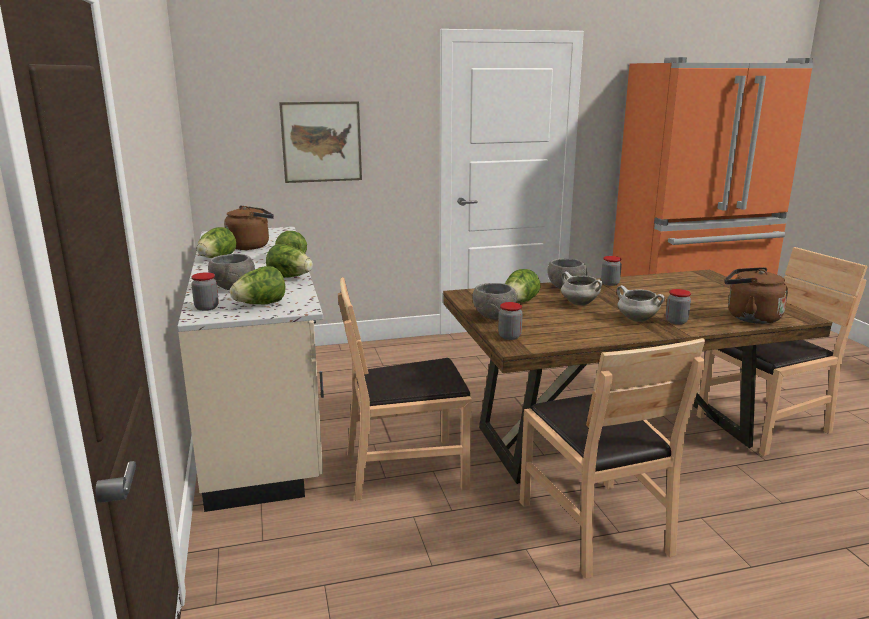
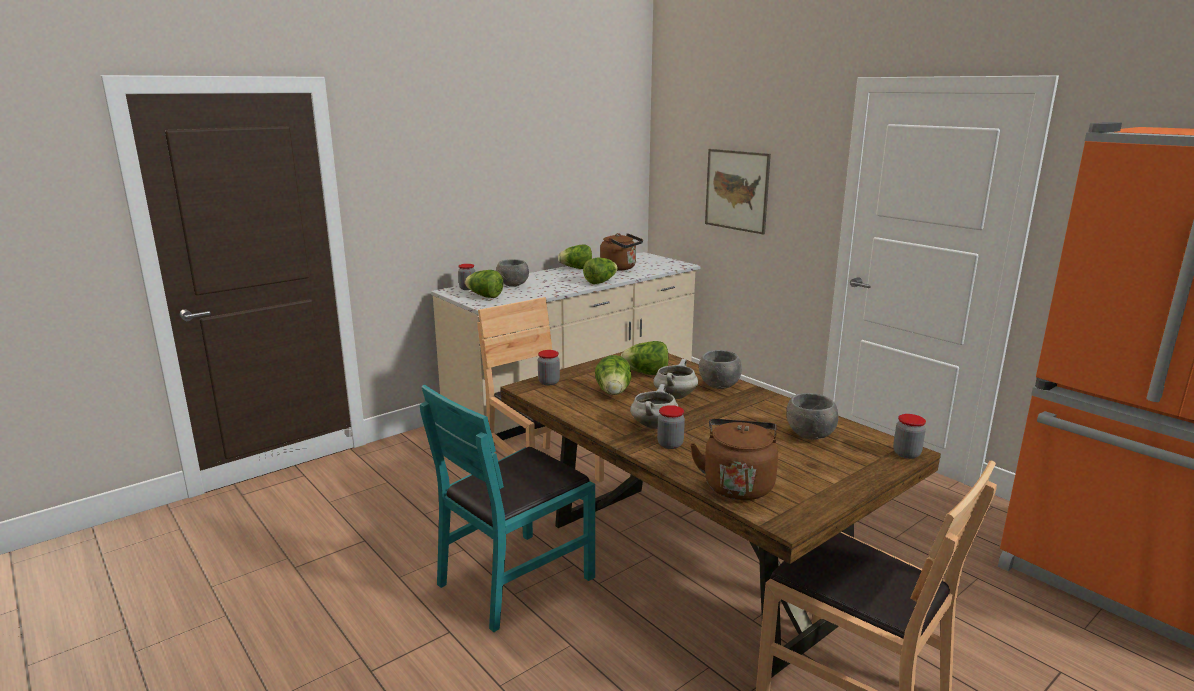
camera: 65 degrees right, 0 degrees up
(290, 277) = (553, 290): lettuce -> lettuce (613, 393)
(495, 317) = (593, 371): grey bowl -> grey bowl (810, 435)
(595, 526) = (515, 579): brown chair -> turquoise chair
(610, 283) = (770, 402): jar -> jar (906, 454)

